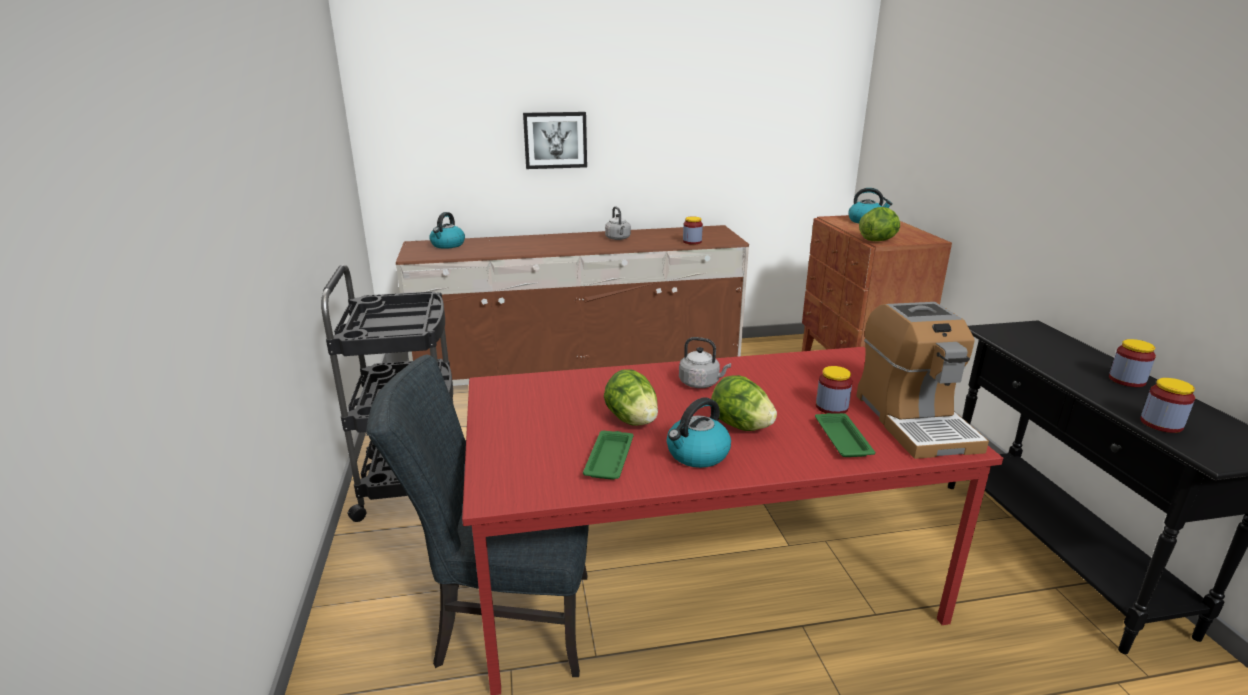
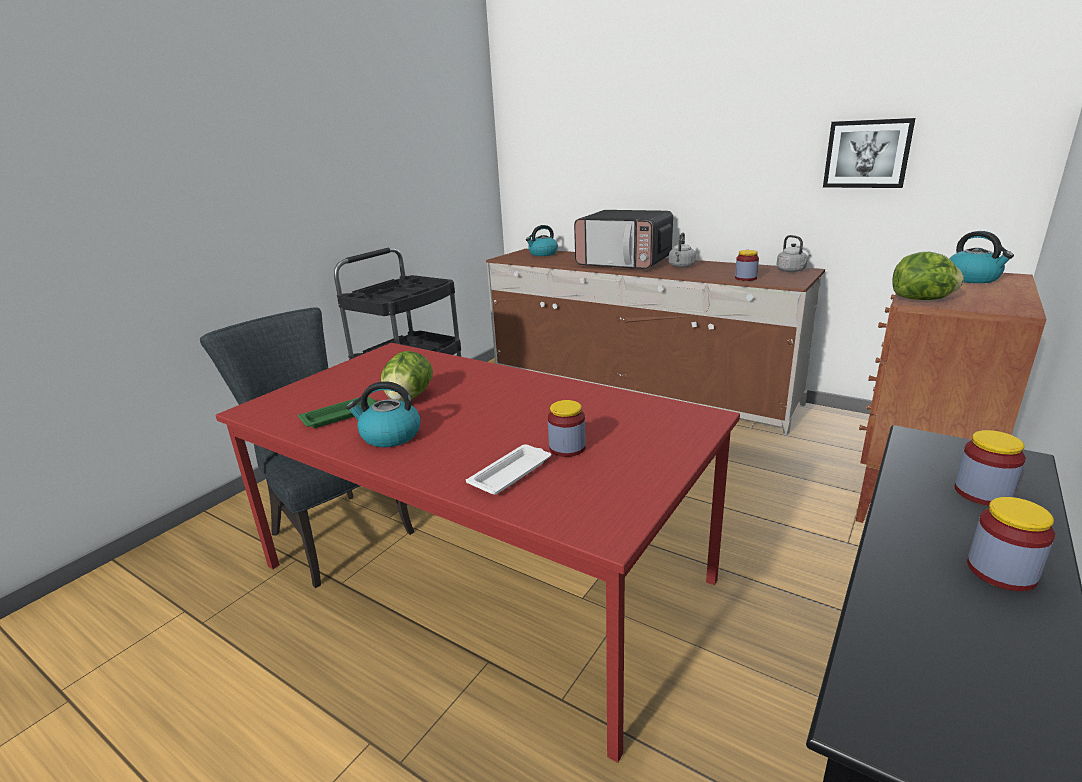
camera: 45 degrees right, 0 degrees up
(555, 140) = (648, 164): picture -> picture (867, 154)
(559, 242) = (624, 262): none -> microwave
(701, 383) = (511, 392): grey kettle -> grey kettle (792, 271)
(740, 426) = (463, 431): lettuce -> none
(842, 438) = (512, 473): green tray -> white tray
(914, 421) = (614, 491): coffee machine -> none
(1161, 424) = (895, 639): jar -> jar (982, 493)

